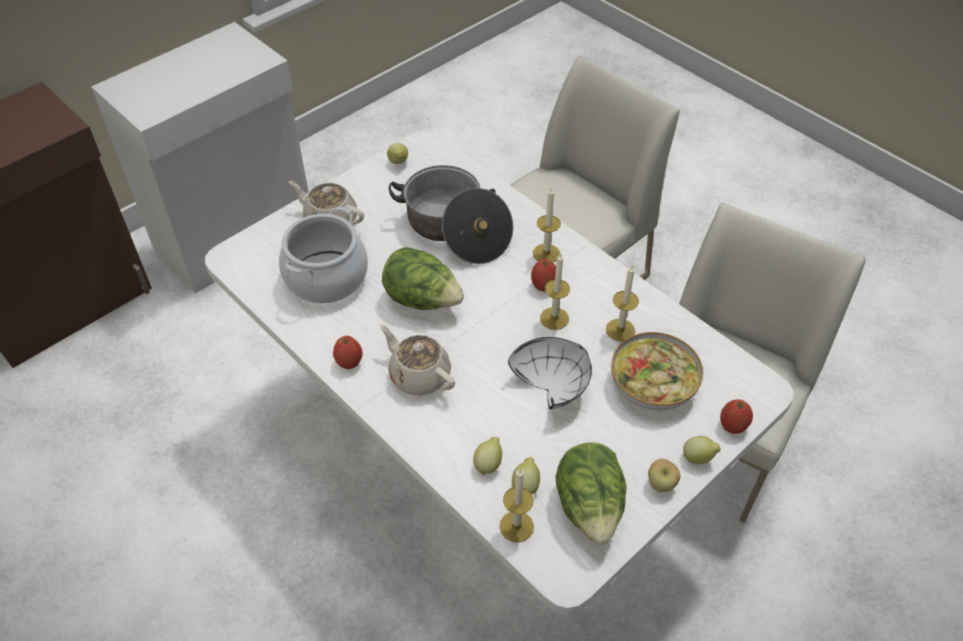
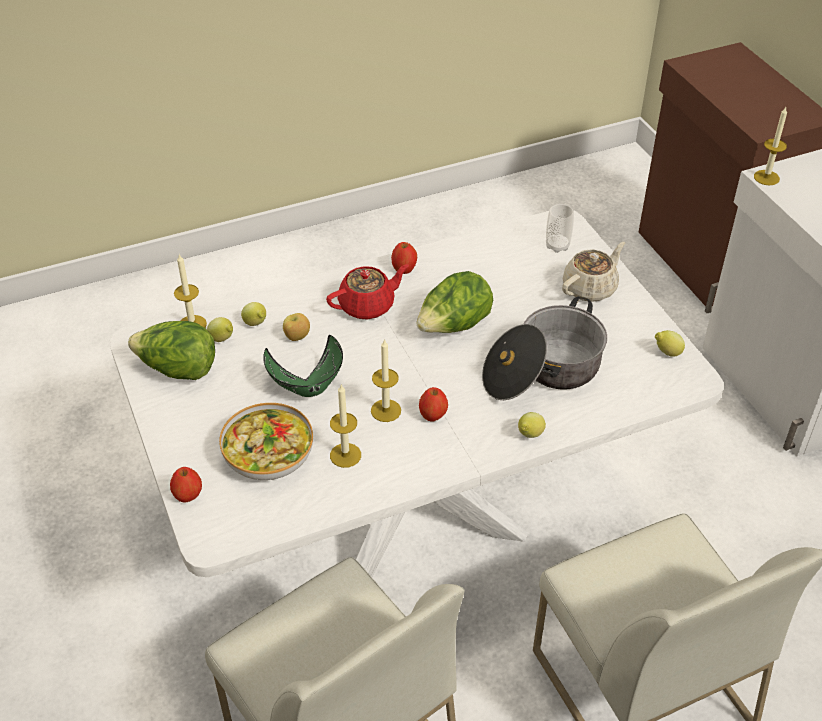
camera: 110 degrees right, 5 degrees down
(272, 253) = (557, 245): none -> cup
(327, 277) = (511, 273): cooking pot -> none
(419, 375) = (368, 305): beige teapot -> red teapot
(546, 253) = (477, 432): candle -> candle (766, 177)
(554, 385) = (308, 386): white bowl -> green bowl
(661, 484) = (167, 421): apple -> apple (297, 337)
(698, 458) = (173, 456): lemon -> lemon (529, 435)

